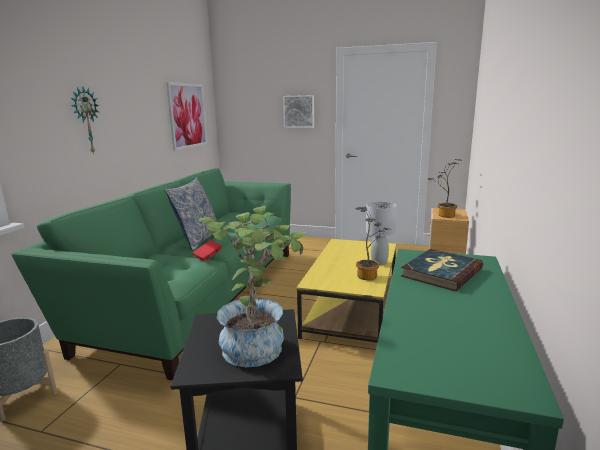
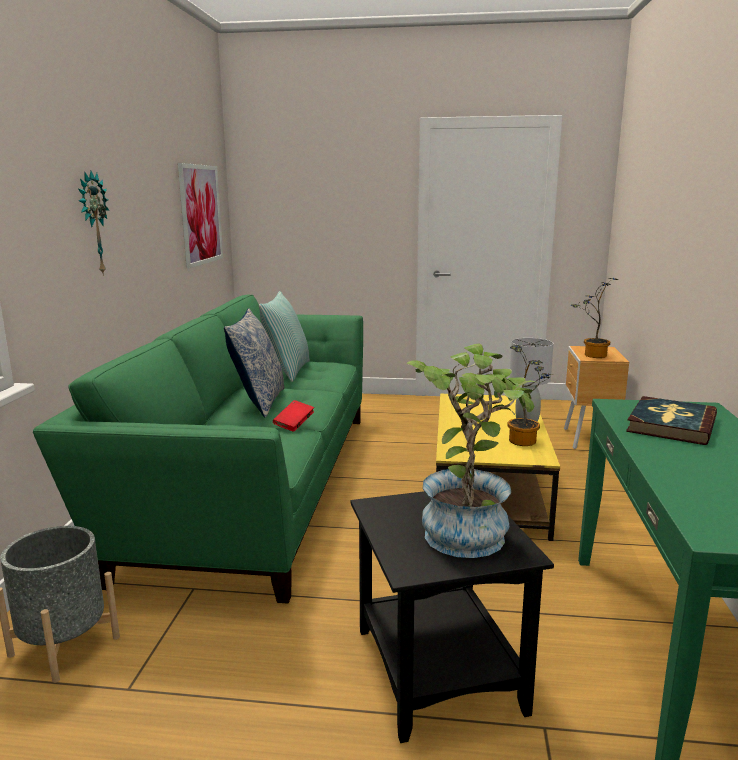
camera: 10 degrees left, 0 degrees up
(232, 219) = (287, 371): none -> pillow
(299, 111) = (363, 209): picture -> none

